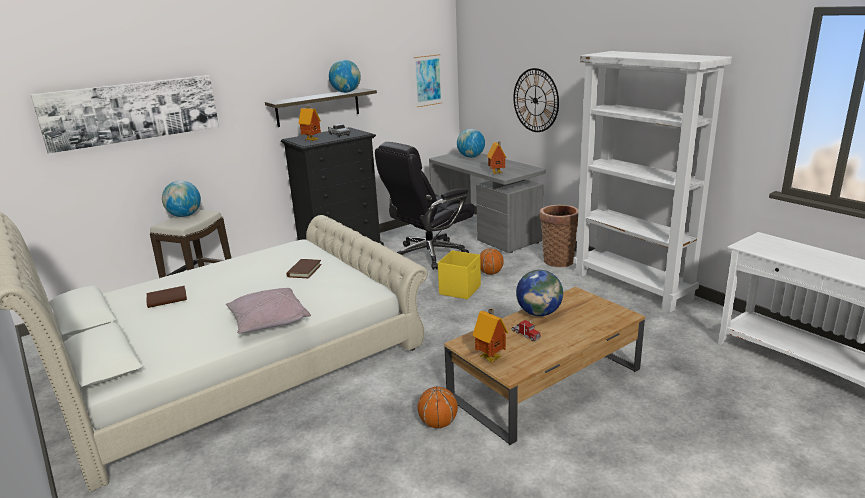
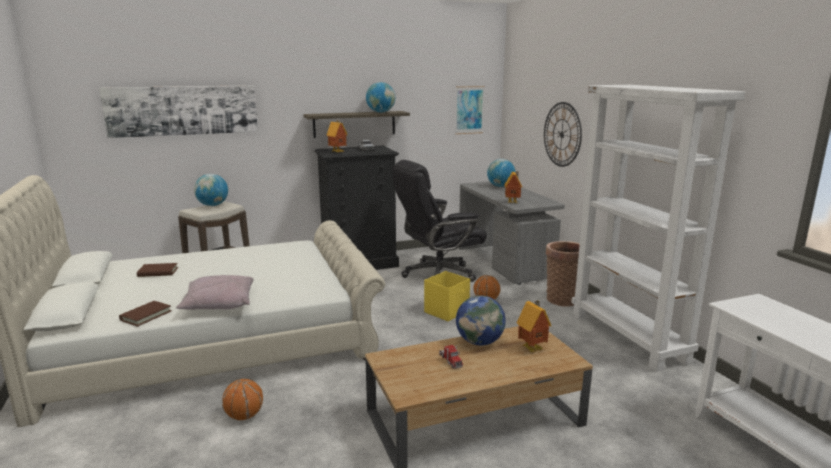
camera: 15 degrees right, 5 degrees down
(304, 270) = (286, 266): brown book -> brown book (146, 315)
(438, 424) = (342, 436): basketball -> basketball (244, 416)
(491, 357) = (399, 376): toy house -> toy house (533, 348)

